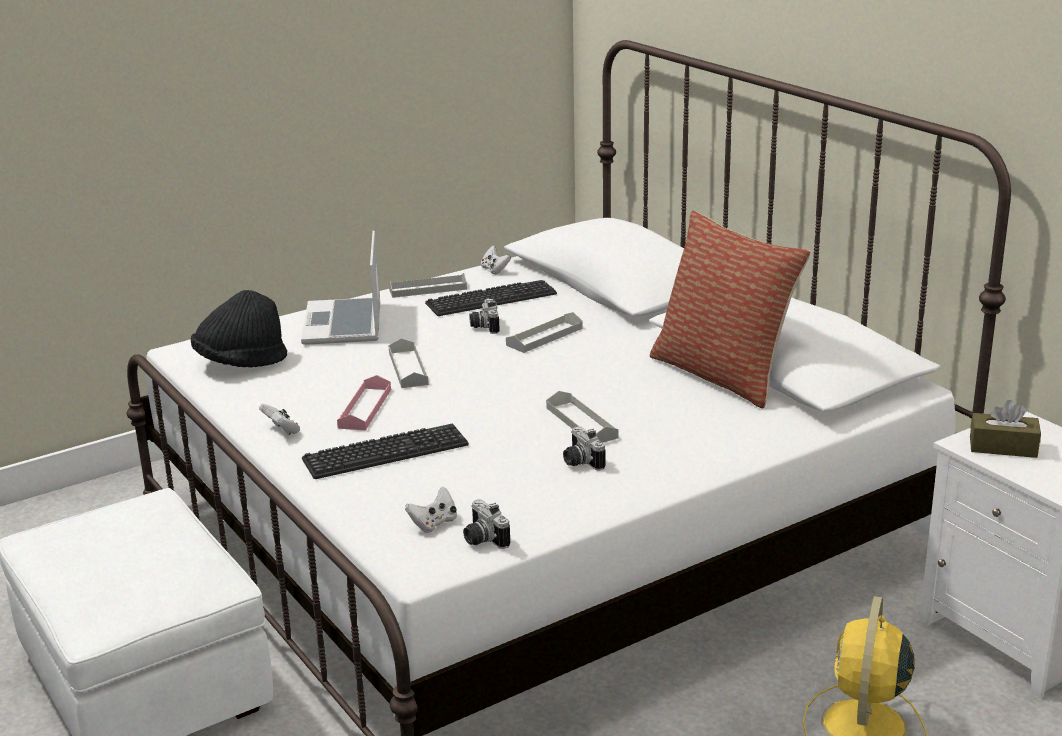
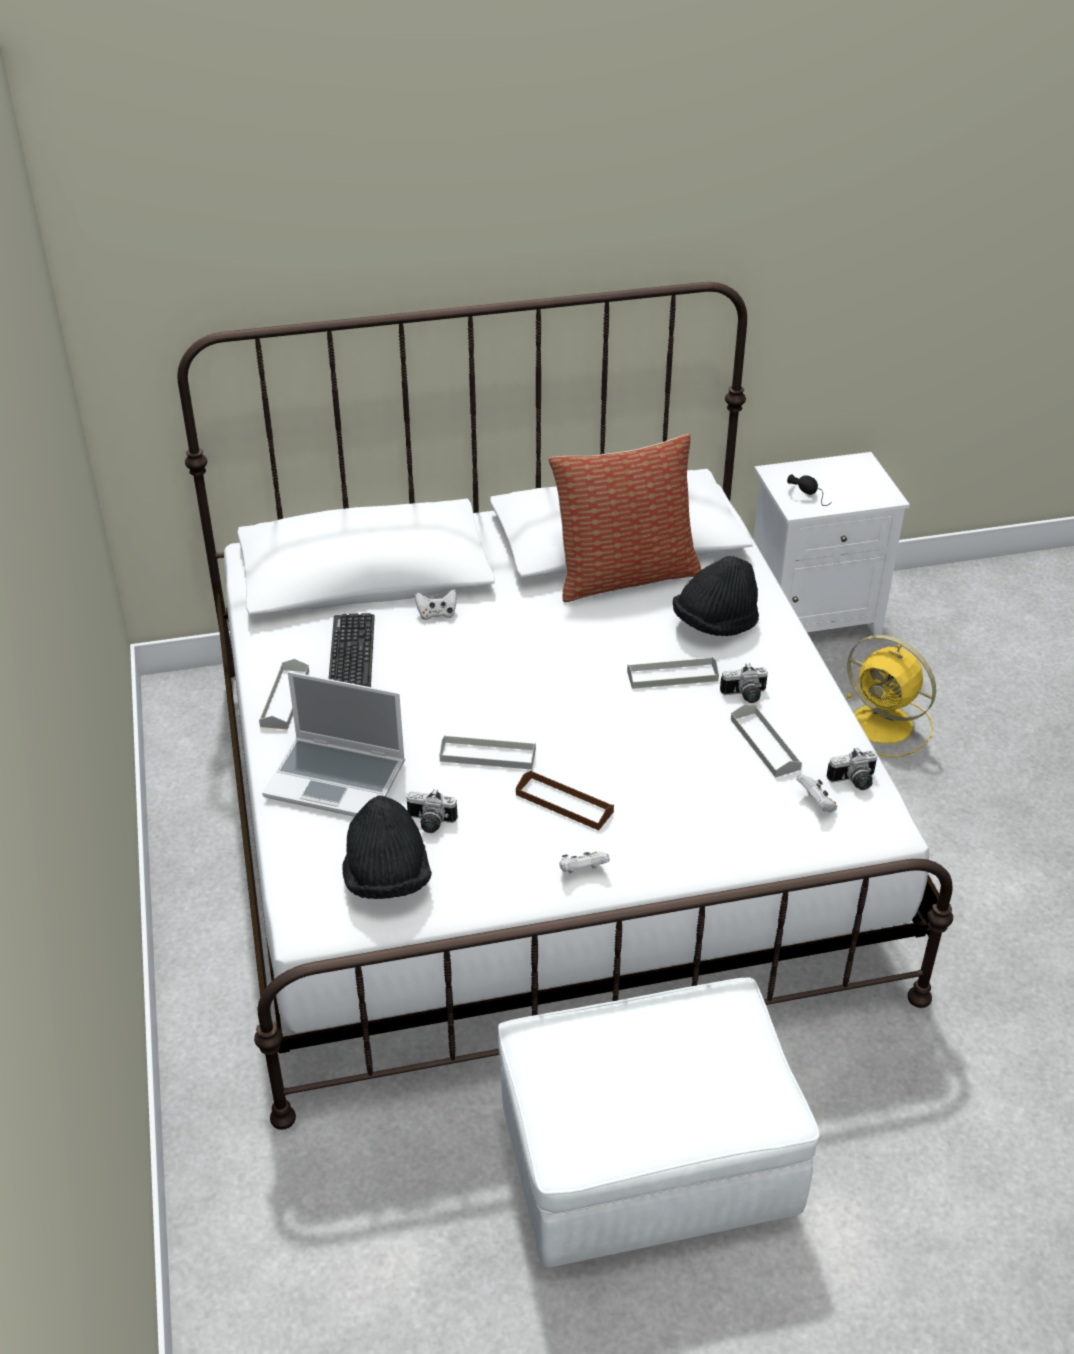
camera: 70 degrees left, 15 degrees up
(365, 408) = (564, 803): pink tray -> brown tray
(385, 452) = (668, 807): keyboard -> none
(483, 326) = (418, 682): camera -> camera (430, 823)
(495, 270) = (271, 640): white game controller -> white game controller (437, 614)
(544, 337) = (473, 650): grey tray -> grey tray (765, 744)
(686, 429) = (715, 624): none -> black hat
(1003, 447) = (811, 495): brown tissue box -> black headphones

